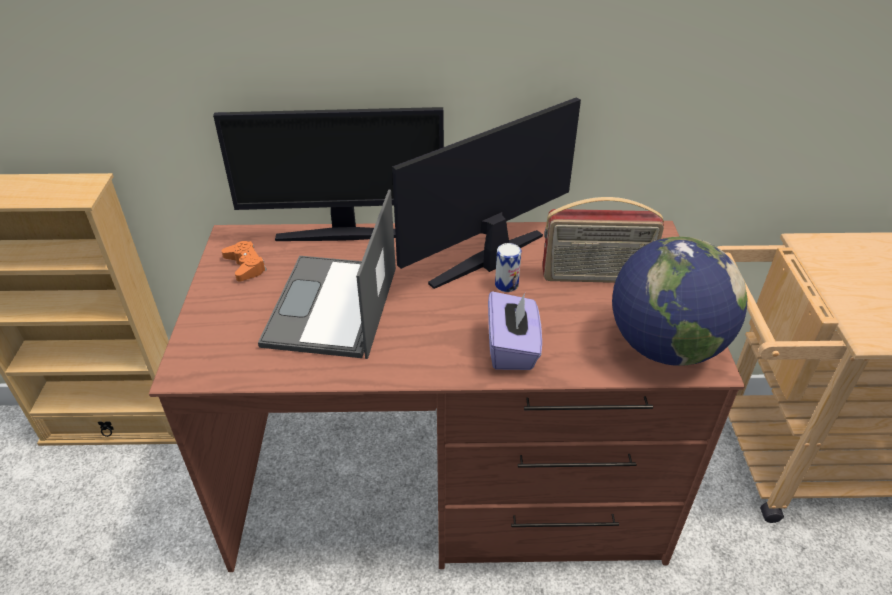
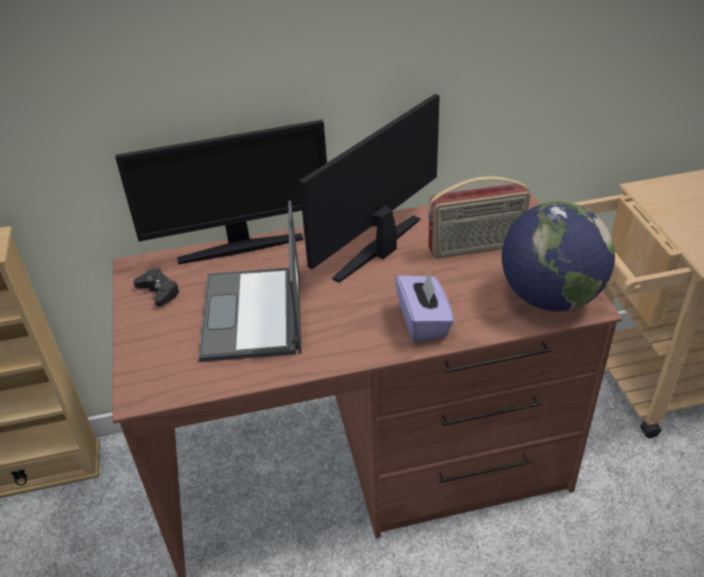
camera: 10 degrees left, 0 degrees up
(245, 266) = (159, 291): orange game controller -> black game controller
(506, 284) = (401, 268): can -> none

